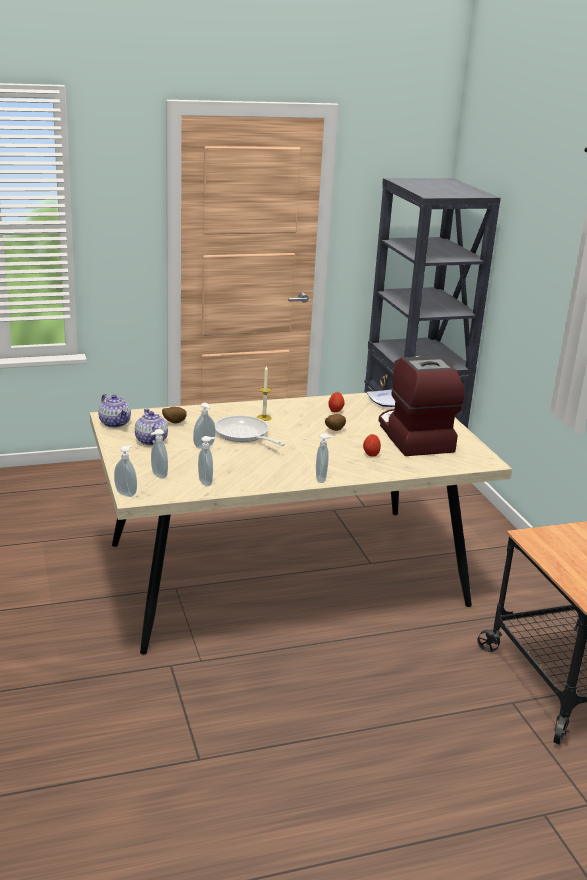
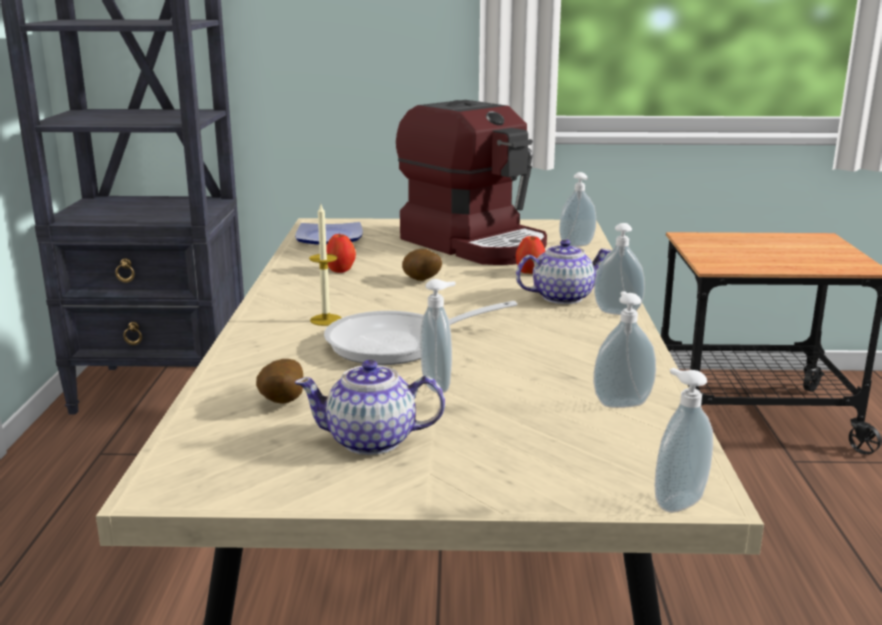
camera: 70 degrees left, 5 degrees down
(115, 423) = (219, 479): teapot -> teapot (561, 297)
(158, 475) = (579, 451): soap dispenser -> soap dispenser (577, 245)
(413, 437) = (476, 244): coffee machine -> coffee machine turned 135 degrees counterclockwise

